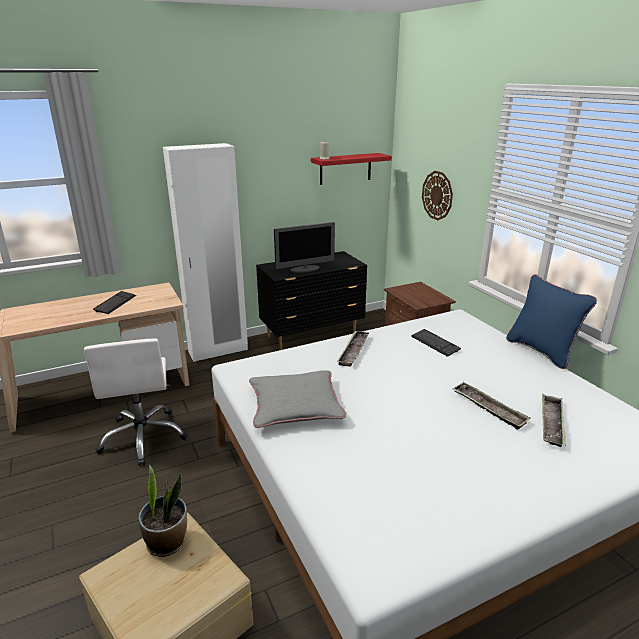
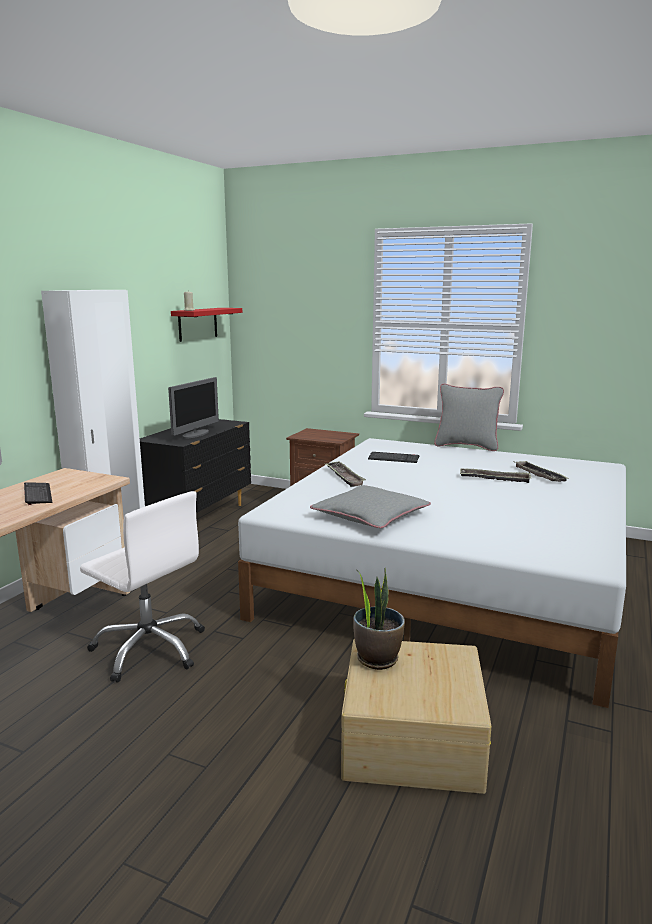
camera: 40 degrees left, 10 degrees down
(437, 195) = (304, 340): wall clock -> none
(541, 351) = (466, 446): blue pillow -> grey pillow

